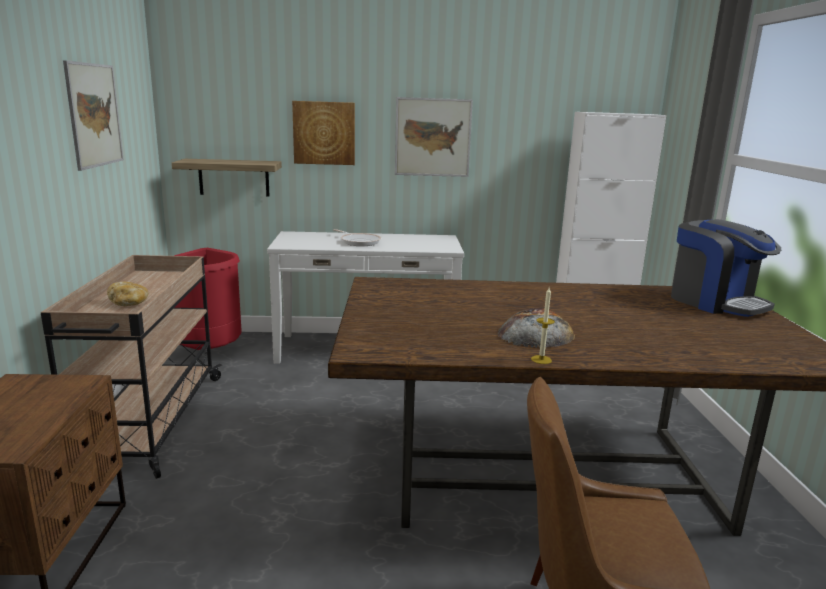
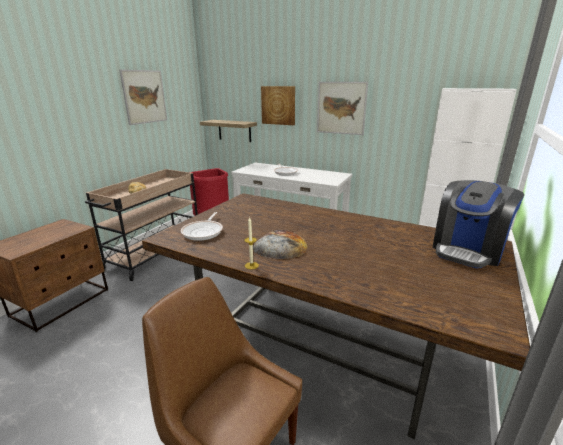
camera: 30 degrees right, 5 degrees up
(401, 334) = (204, 232): none -> frying pan
(715, 302) = (467, 250): coffee machine -> coffee machine turned 45 degrees clockwise

